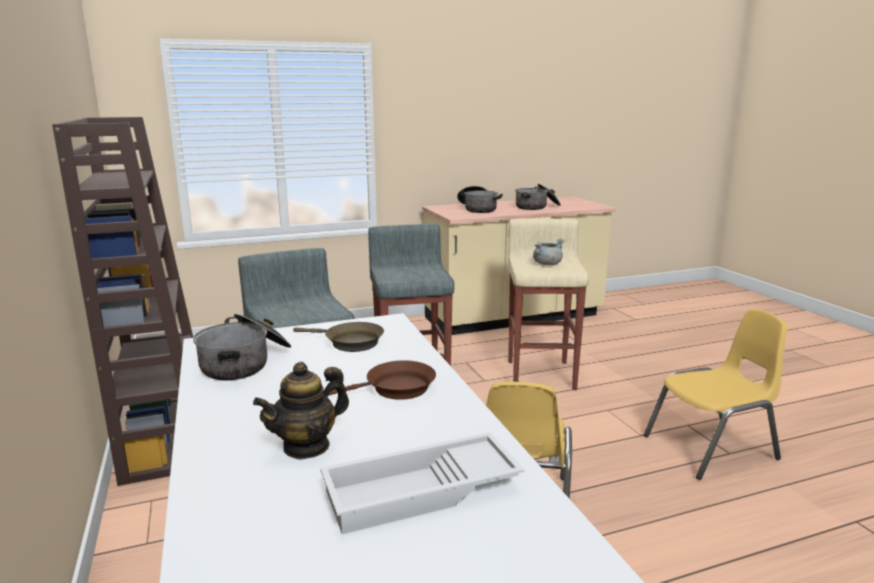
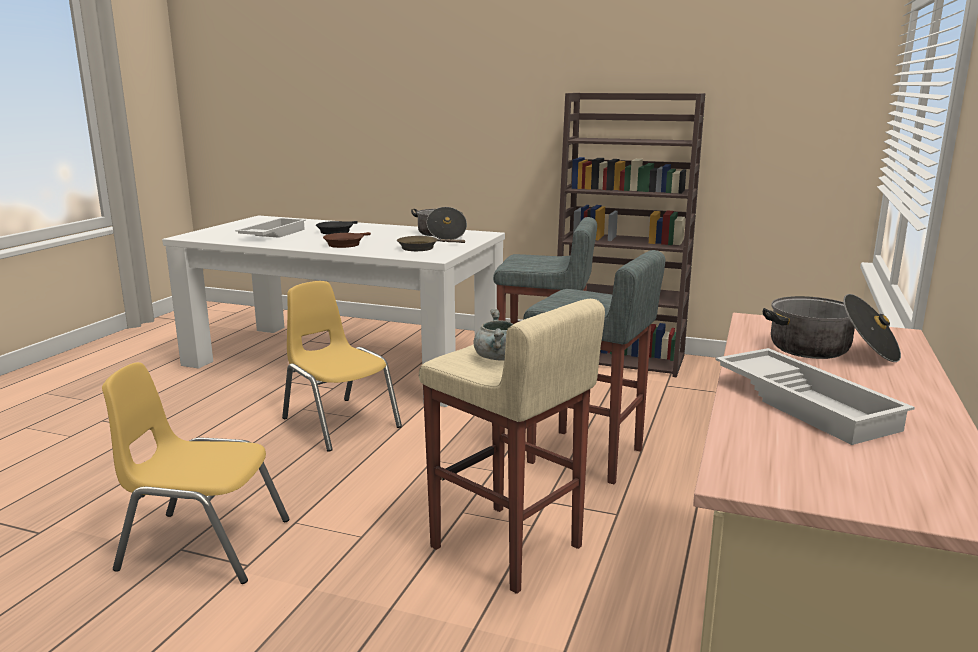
camera: 130 degrees right, 0 degrees up
(306, 446) = (336, 231): teapot -> black frying pan
(537, 207) = (807, 404): cooking pot -> white tray
(711, 448) = (204, 545): yellow chair -> yellow chair turned 75 degrees clockwise

